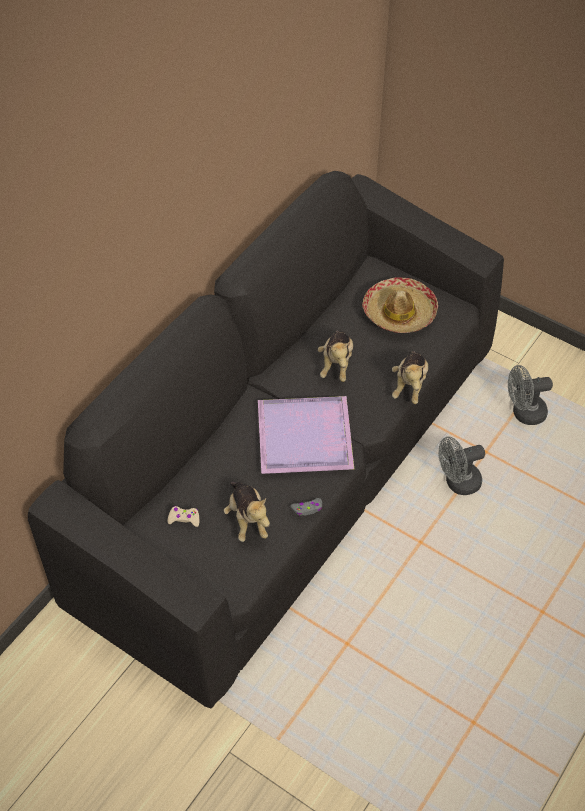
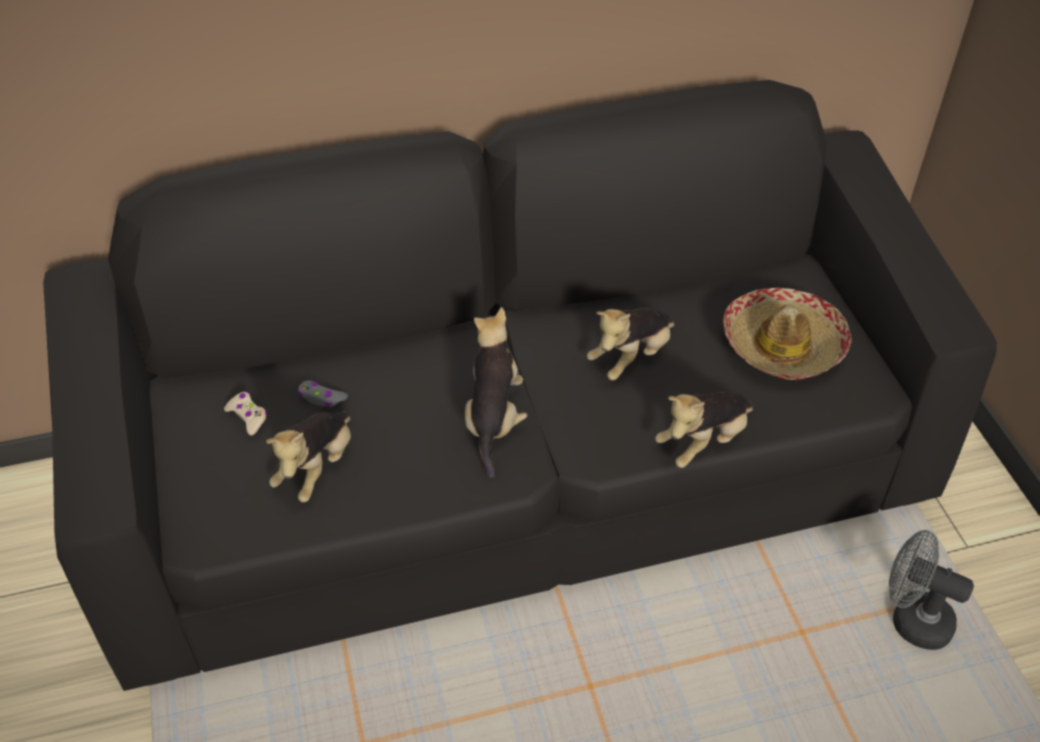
camera: 40 degrees right, 5 degrees down
(306, 437) = (493, 419): purple tray -> plush toy
(307, 509) = (398, 506): grey game controller -> grey game controller (322, 398)
(457, 483) = (720, 646): grey fan -> none

